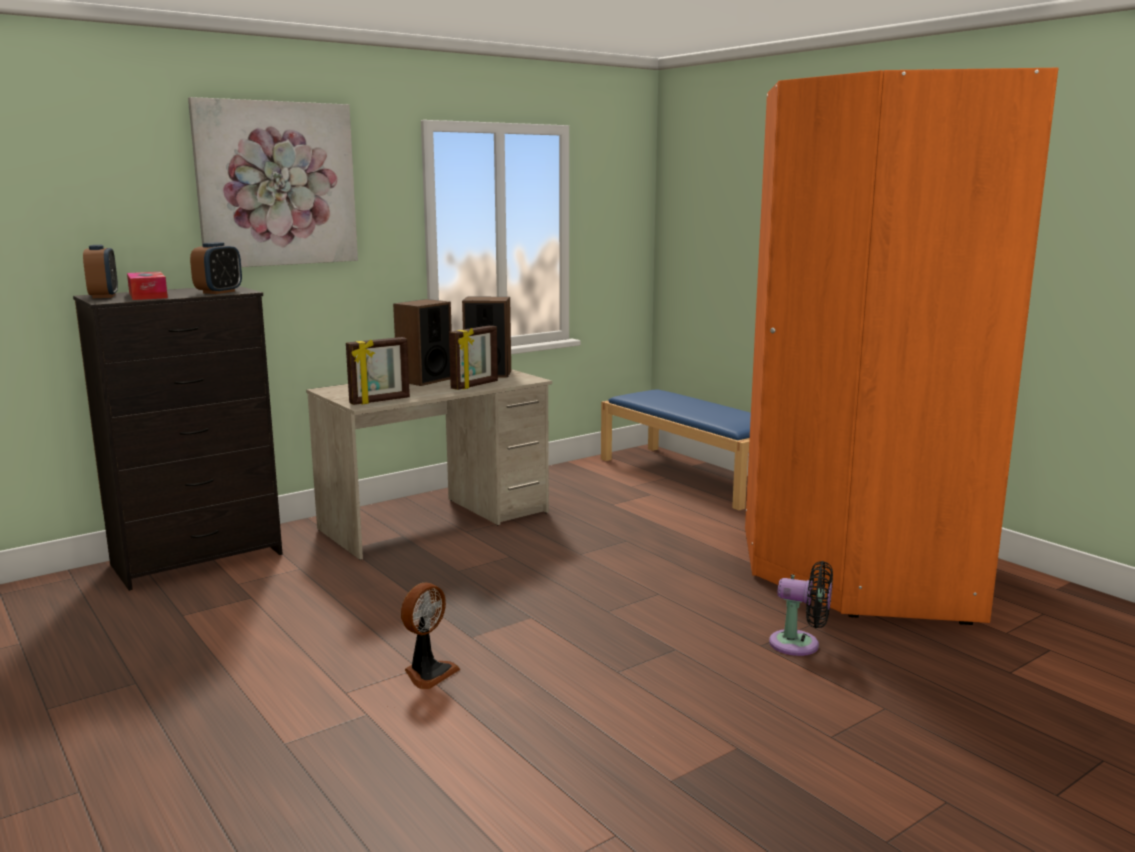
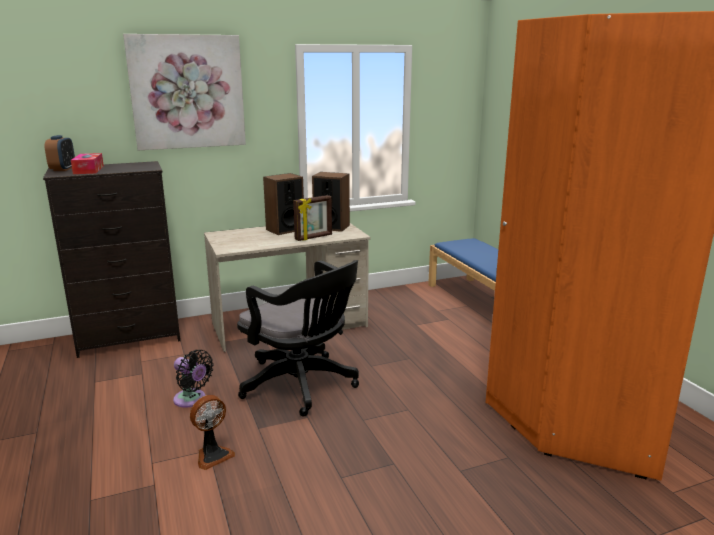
camera: 15 degrees right, 5 degrees up
(219, 292) = (135, 168): alarm clock -> none
(380, 401) = (240, 247): picture frame -> none
(502, 585) = (303, 385): none -> black office chair
(800, 645) = (491, 475): black fan -> black fan (192, 400)

